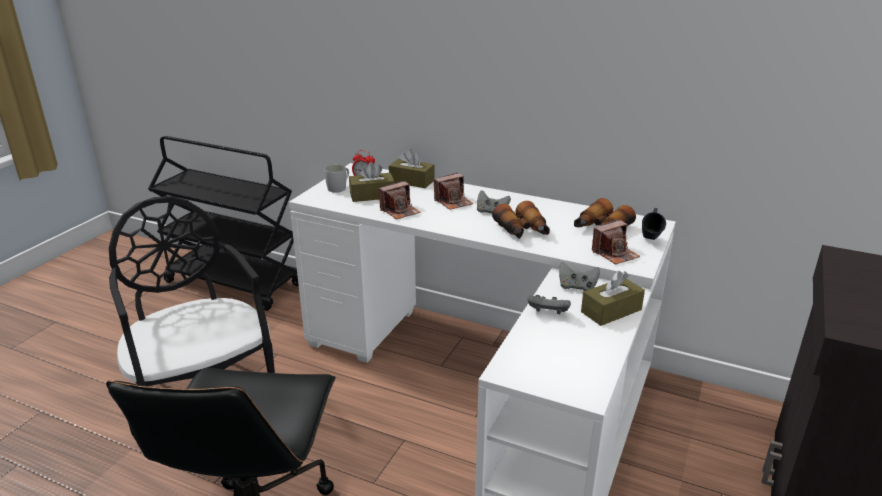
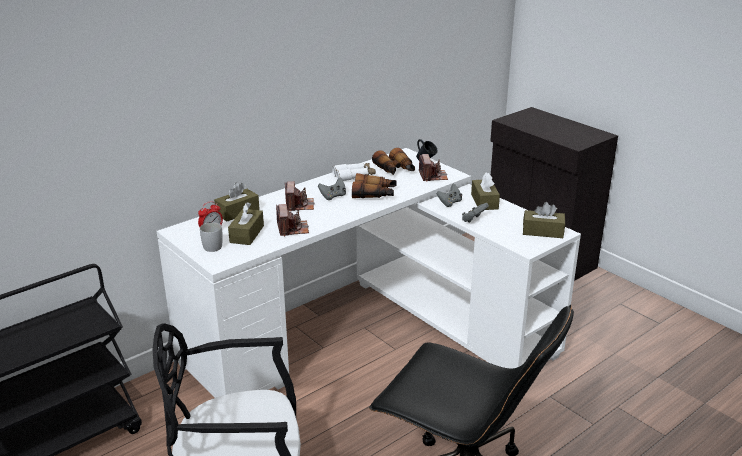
camera: 65 degrees left, 0 degrees up
(554, 211) = (354, 176): none -> white binoculars
(571, 376) = (543, 231): none -> brown tissue box

